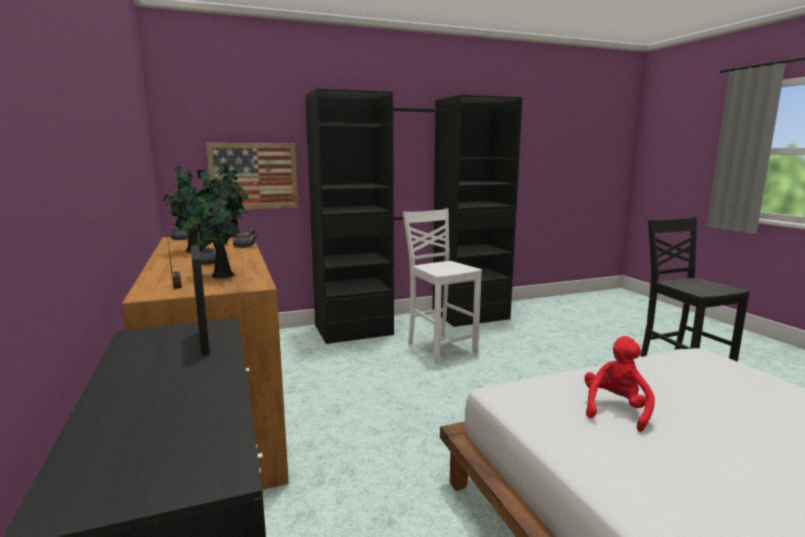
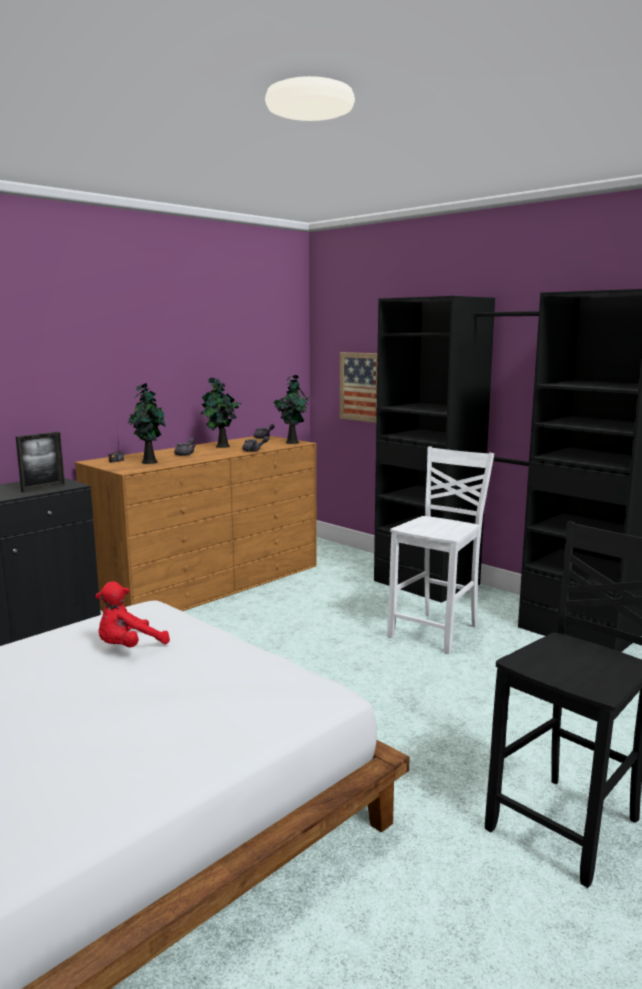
camera: 65 degrees right, 0 degrees up
(616, 410) = (129, 647): red plush toy -> red plush toy turned 135 degrees clockwise

